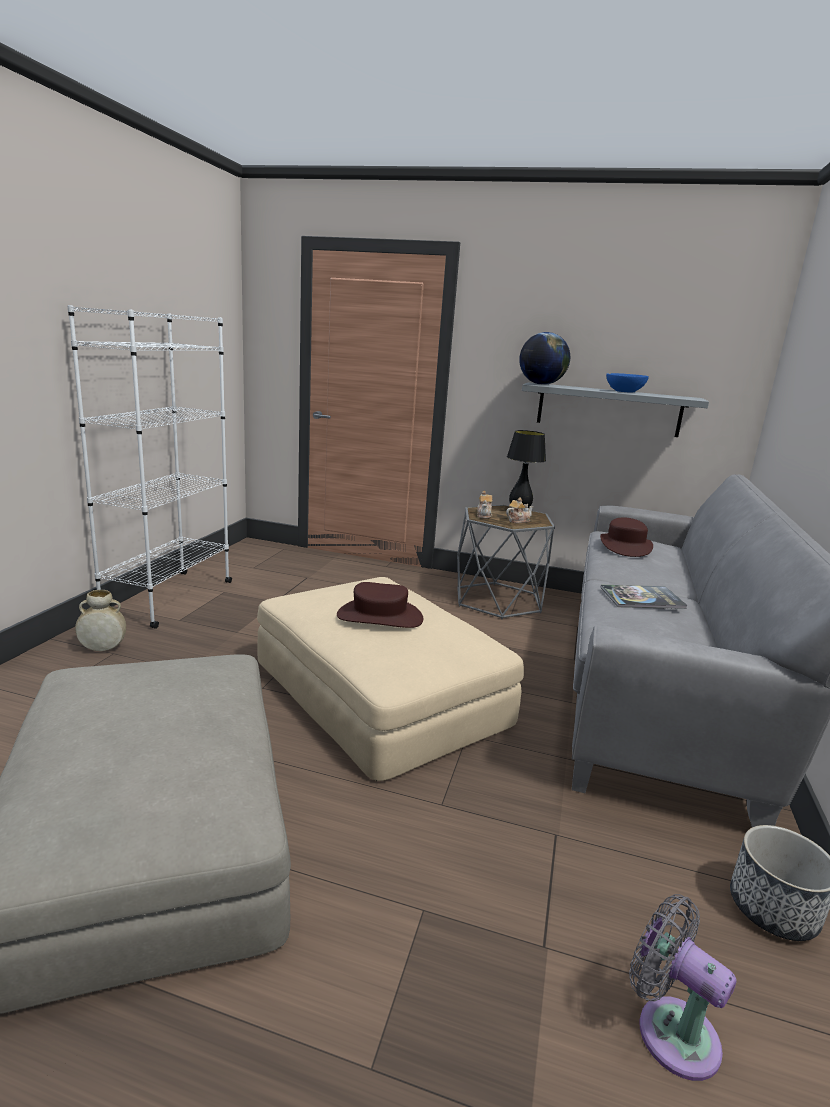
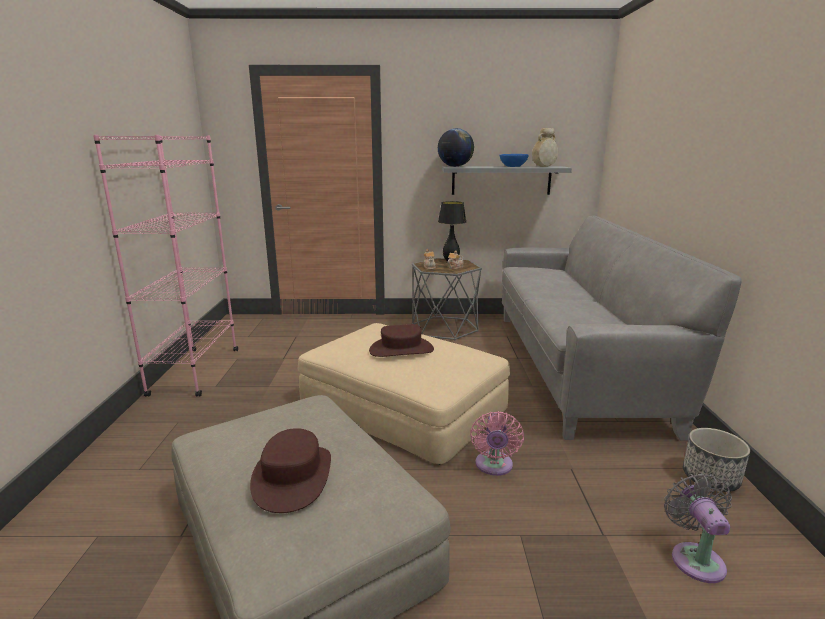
camera: 15 degrees left, 0 degrees up
(102, 649) = (166, 420): beige vase -> beige vase (544, 167)
(169, 598) = (195, 371): white bookcase -> pink bookcase
(447, 802) = (494, 466): none -> pink fan
(625, 546) = (535, 274): brown hat -> brown hat (292, 477)
(642, 598) = (571, 305): book -> none
(670, 1029) = (695, 558): grey fan -> grey fan turned 60 degrees clockwise

